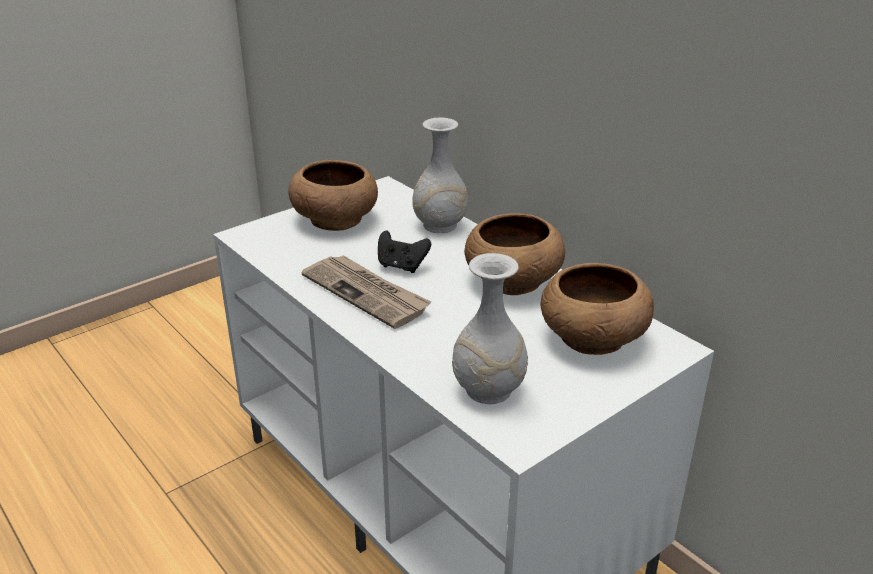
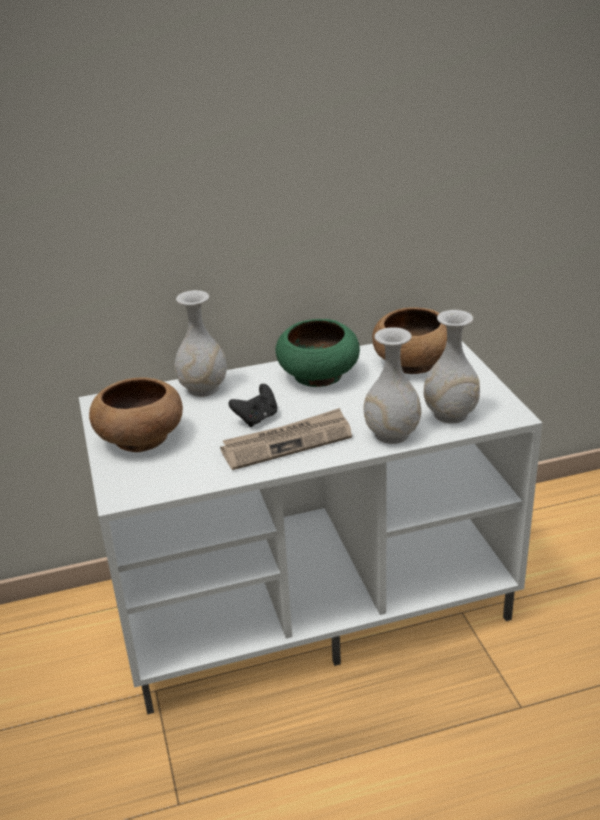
camera: 65 degrees left, 0 degrees up
(419, 354) = (392, 433): none -> white vase
(511, 281) = (318, 376): brown bowl -> green bowl

